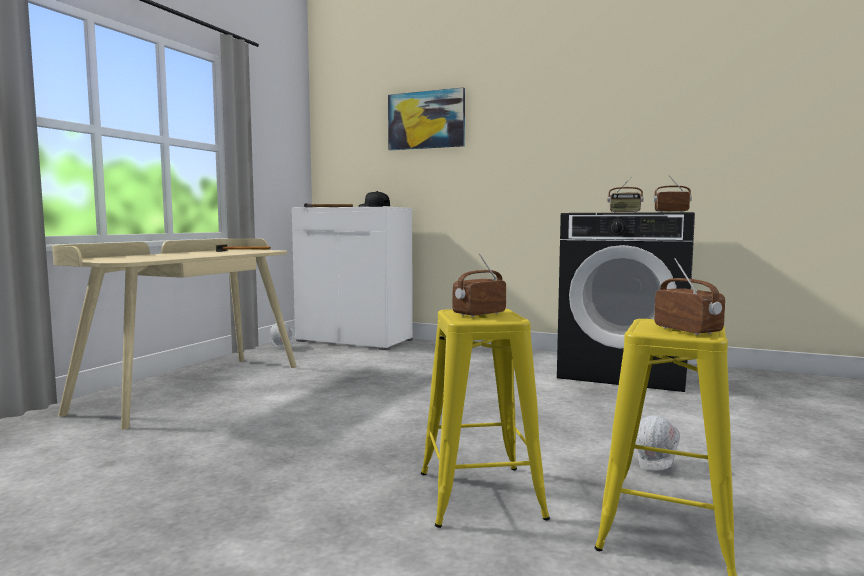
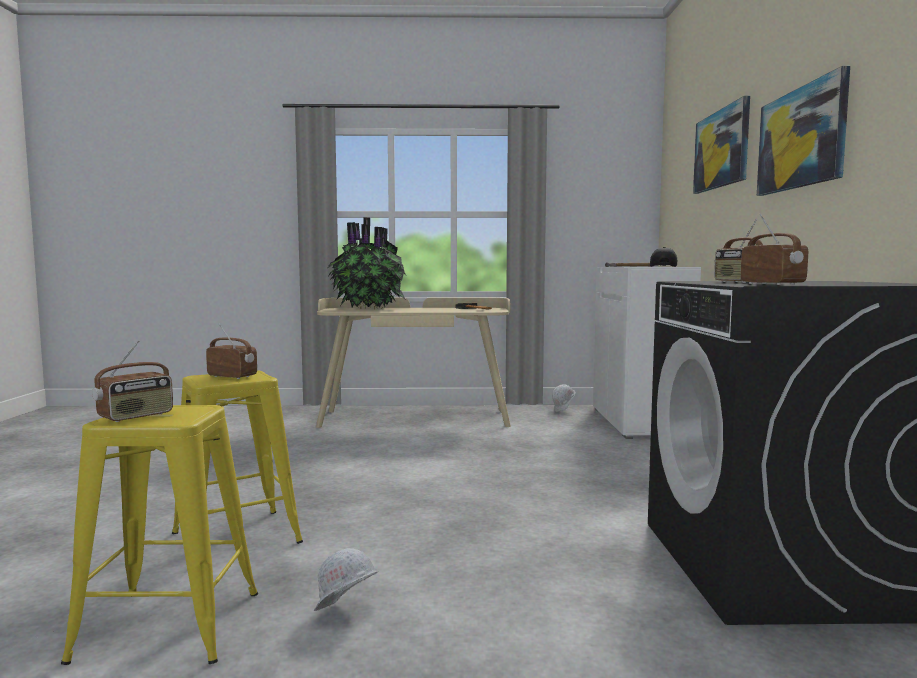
camera: 65 degrees right, 0 degrees up
(135, 257) = (367, 309): none -> potted plant
(531, 127) = (801, 138): none -> picture

